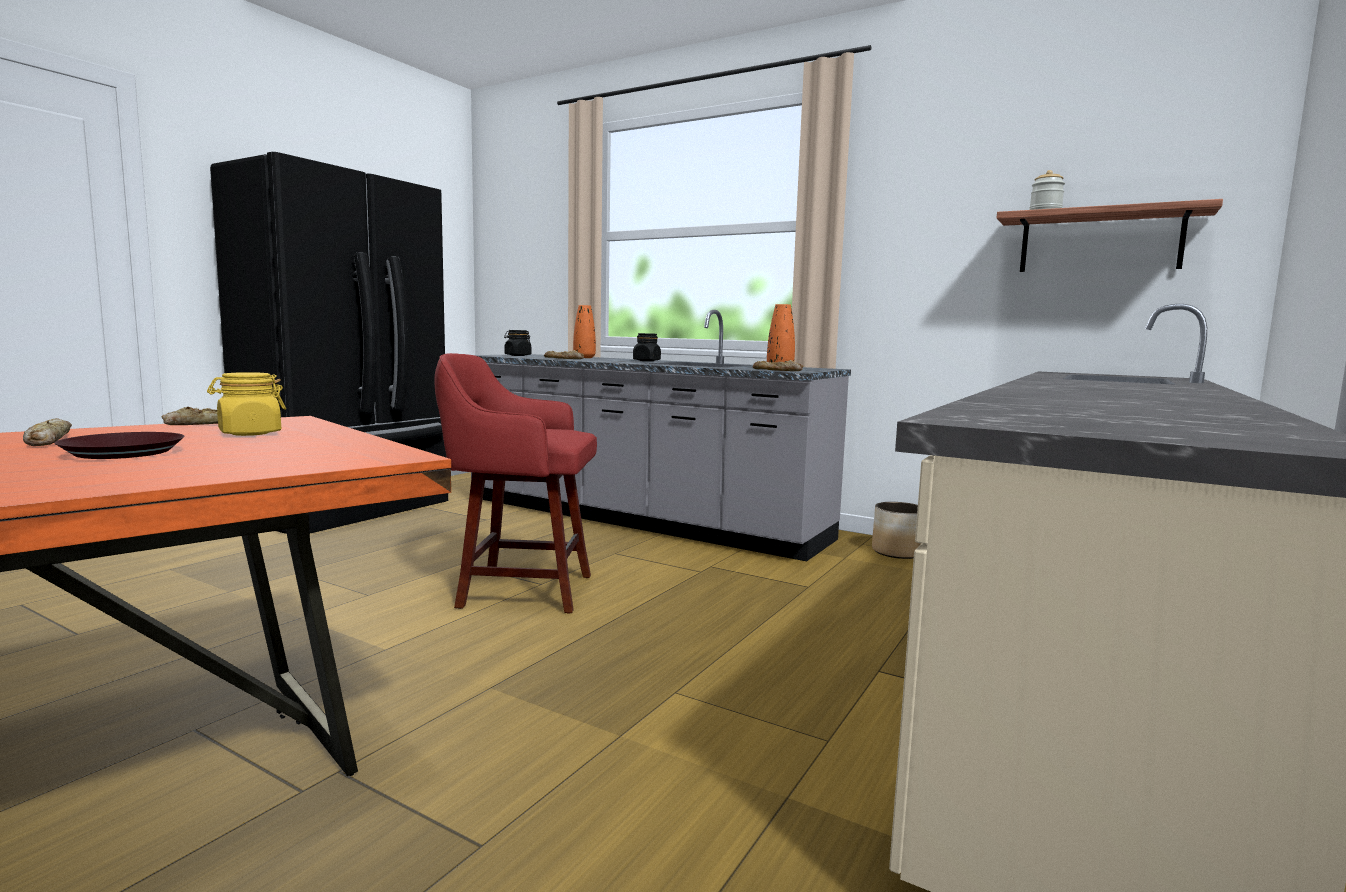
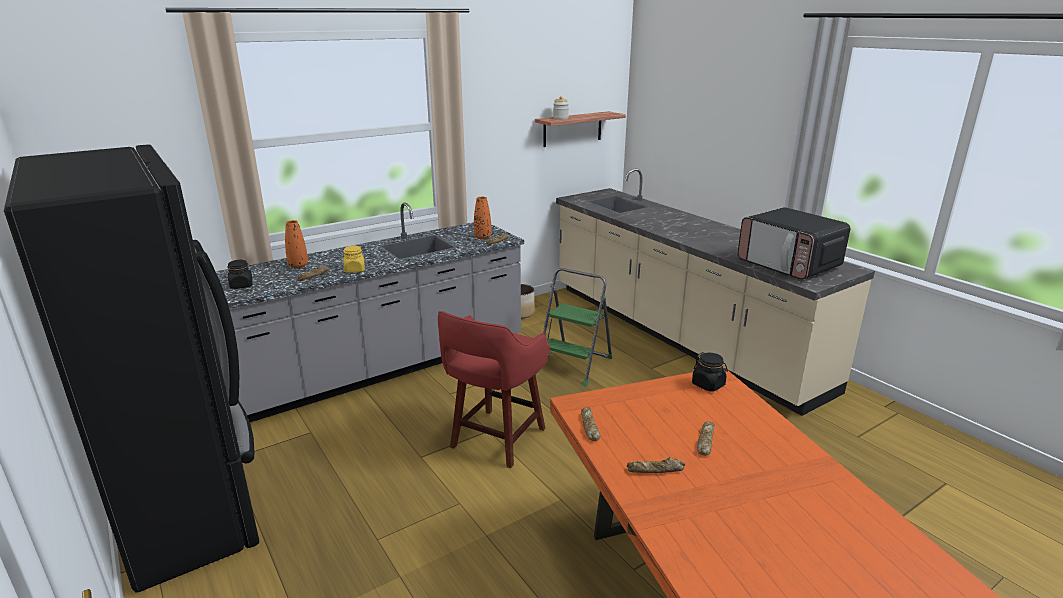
camera: 65 degrees left, 15 degrees up
(122, 453) = (705, 441): brown plate -> bread
(249, 433) = (637, 413): yellow jar -> yellow jar (354, 270)
(646, 361) = (364, 253): black jar -> black jar (708, 385)
(798, 607) = (576, 363): none -> green step ladder
(1089, 414) = (789, 265): none -> microwave

